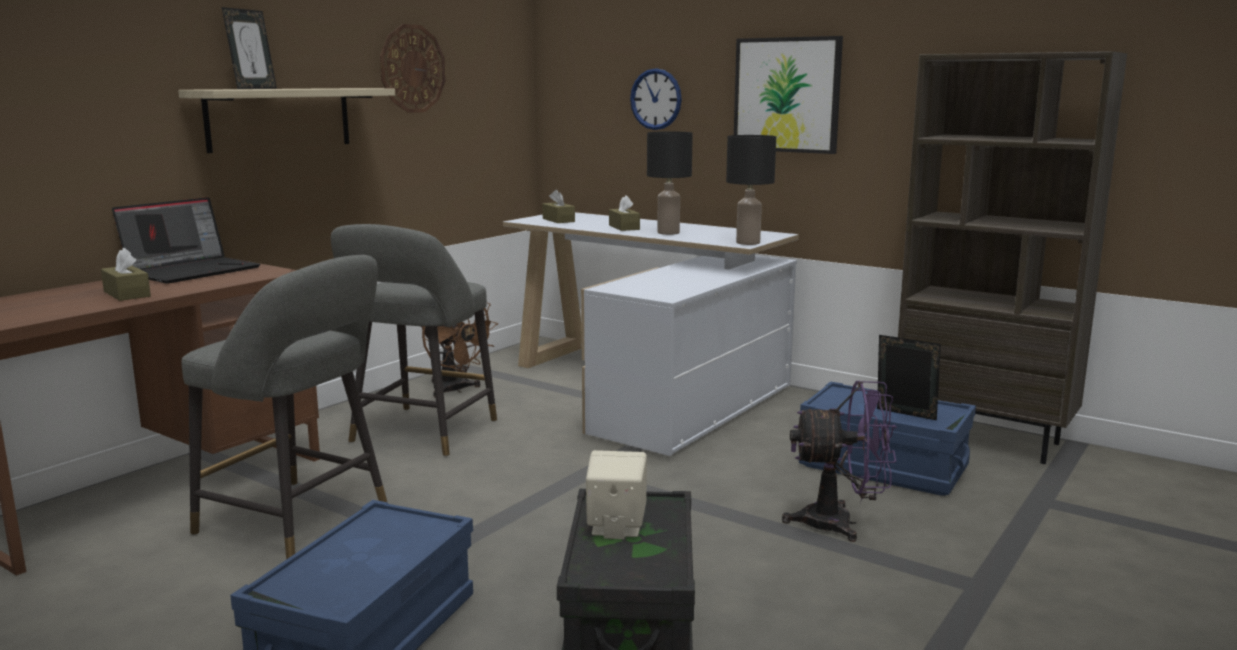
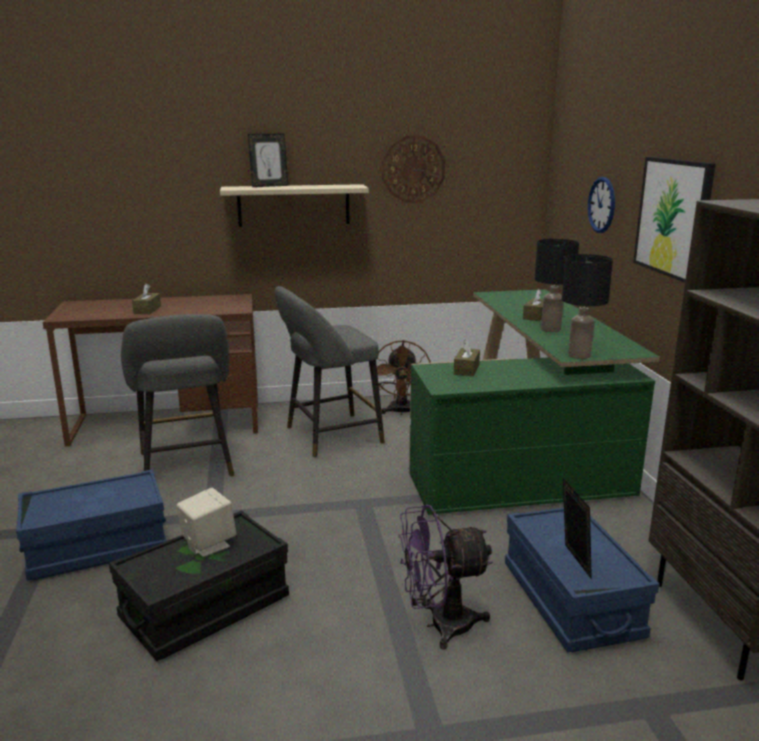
camera: 45 degrees right, 5 degrees up
(193, 271) = (211, 299): laptop -> none
(558, 220) = (512, 298): brown tissue box -> brown tissue box (466, 369)
(649, 389) = (525, 456): white desk -> green desk
(840, 523) = (439, 625): purple fan -> purple fan turned 120 degrees clockwise

